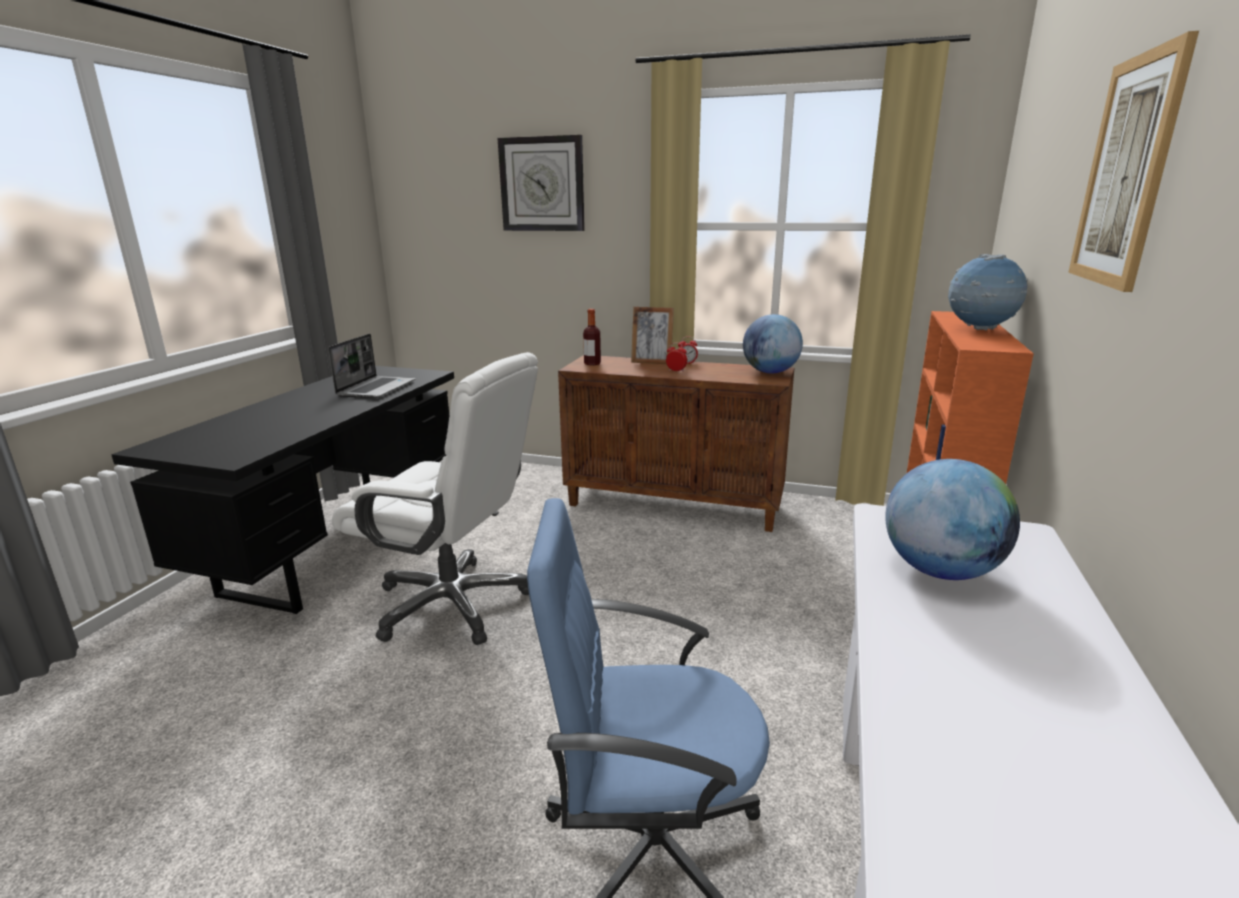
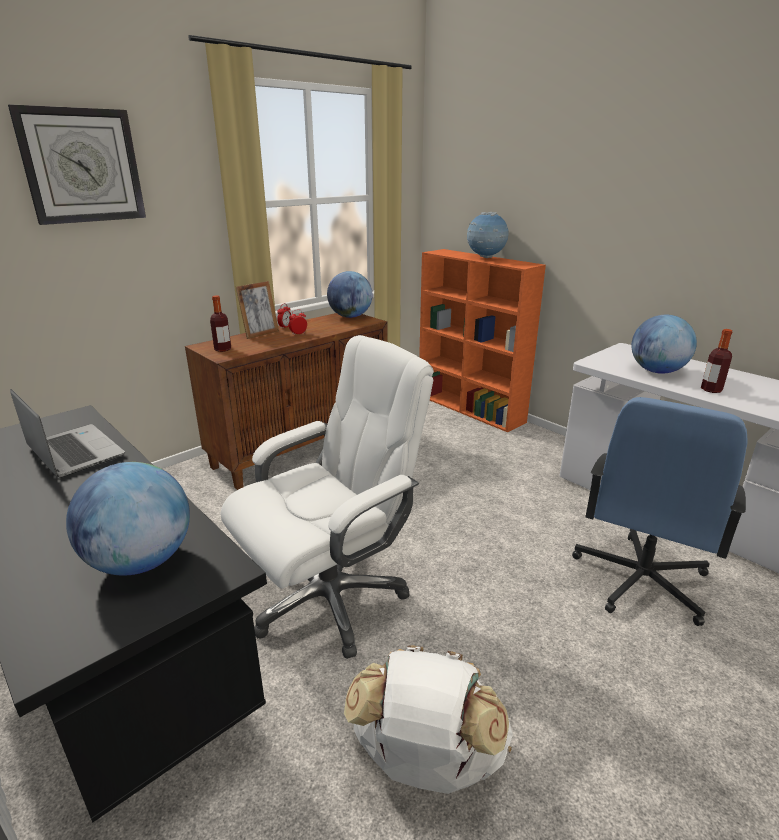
camera: 60 degrees left, 5 degrees up
(242, 439) = (141, 561): none -> globe
(275, 722) = (427, 760): none -> white backpack
(928, 632) = (711, 390): none -> bottle
(1126, 172) = (625, 168): picture -> none

